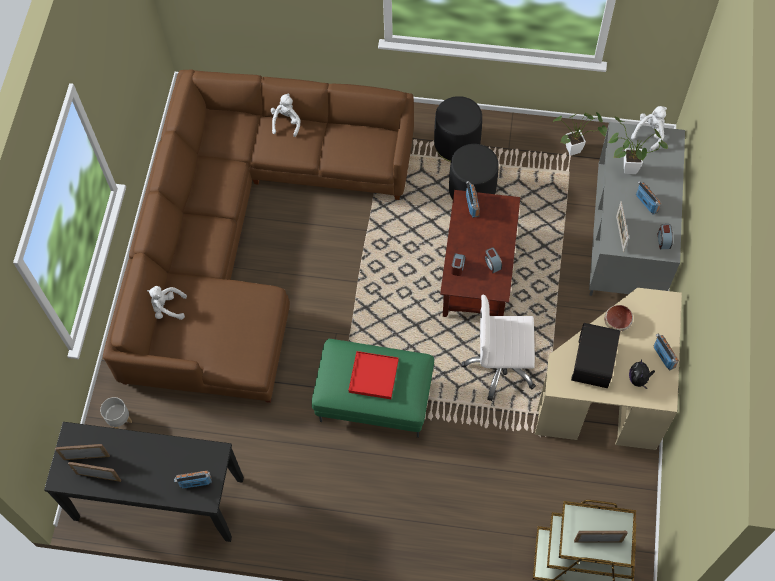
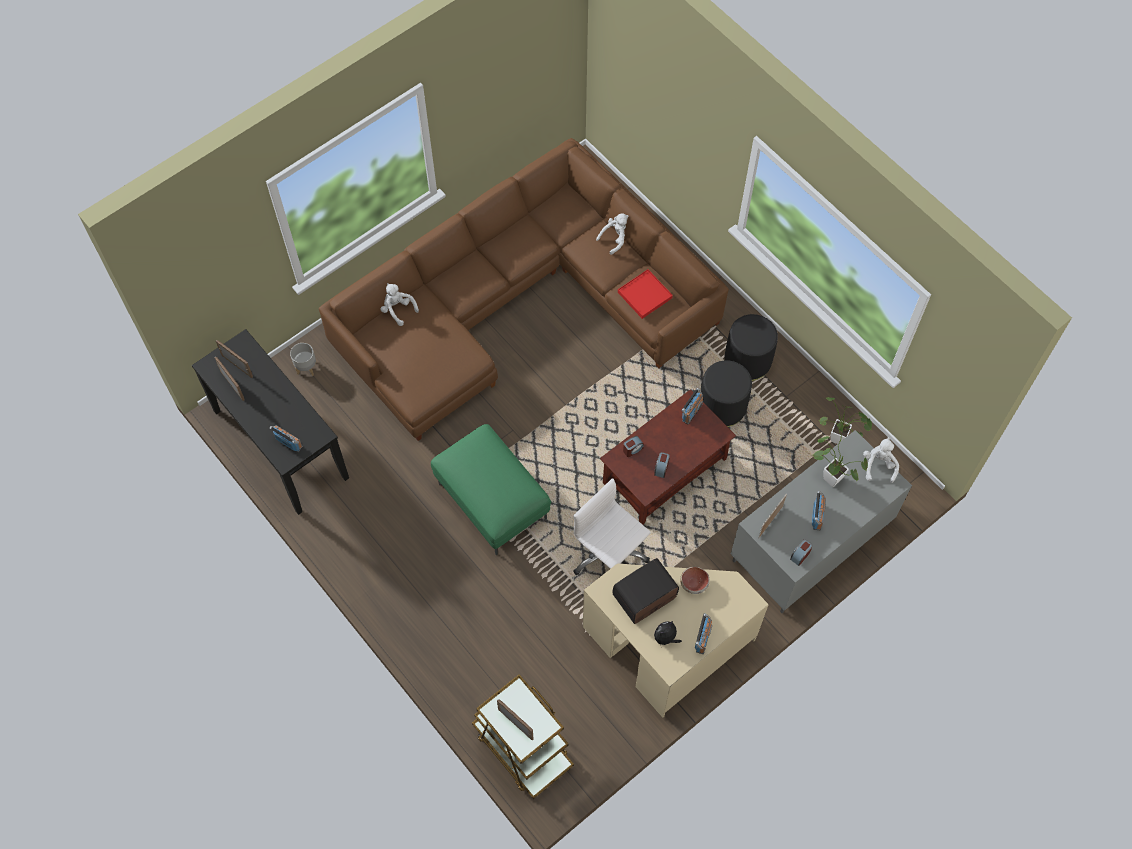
camera: 40 degrees right, 0 degrees up
(373, 376) = (489, 476): red tray -> red tray (645, 295)
(649, 133) = (878, 465): white plush toy -> white plush toy turned 75 degrees counterclockwise

